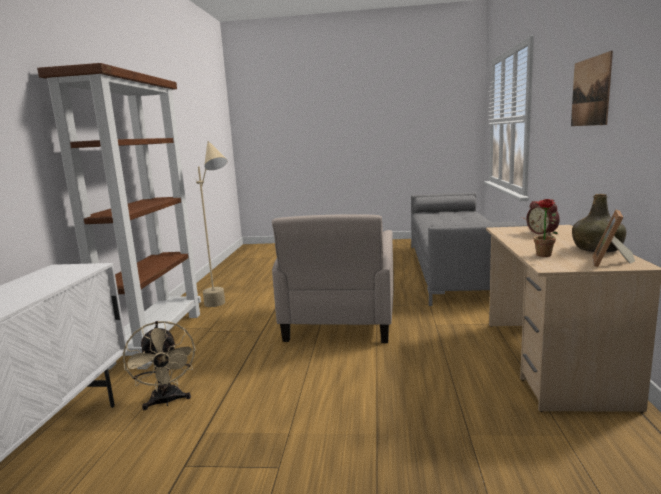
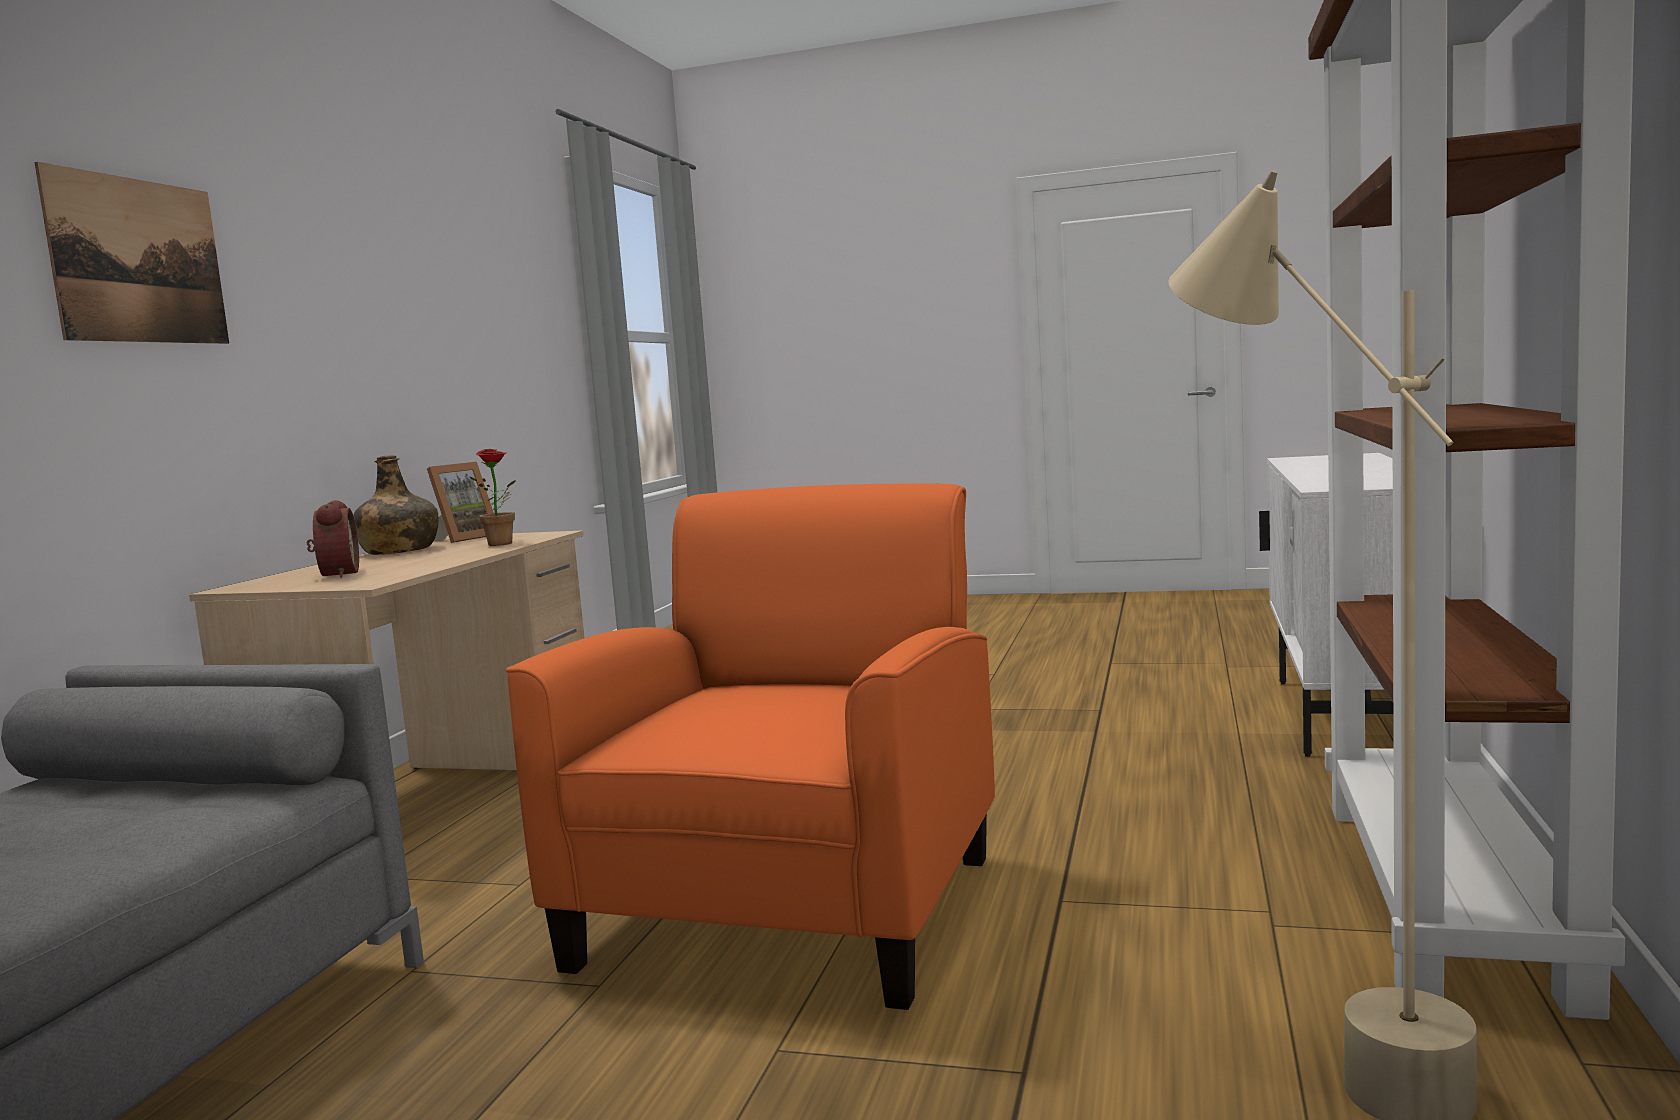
camera: 170 degrees left, 5 degrees down
(166, 402) = (1201, 759): beige fan -> none
(340, 323) = (791, 908): beige armchair -> orange armchair

